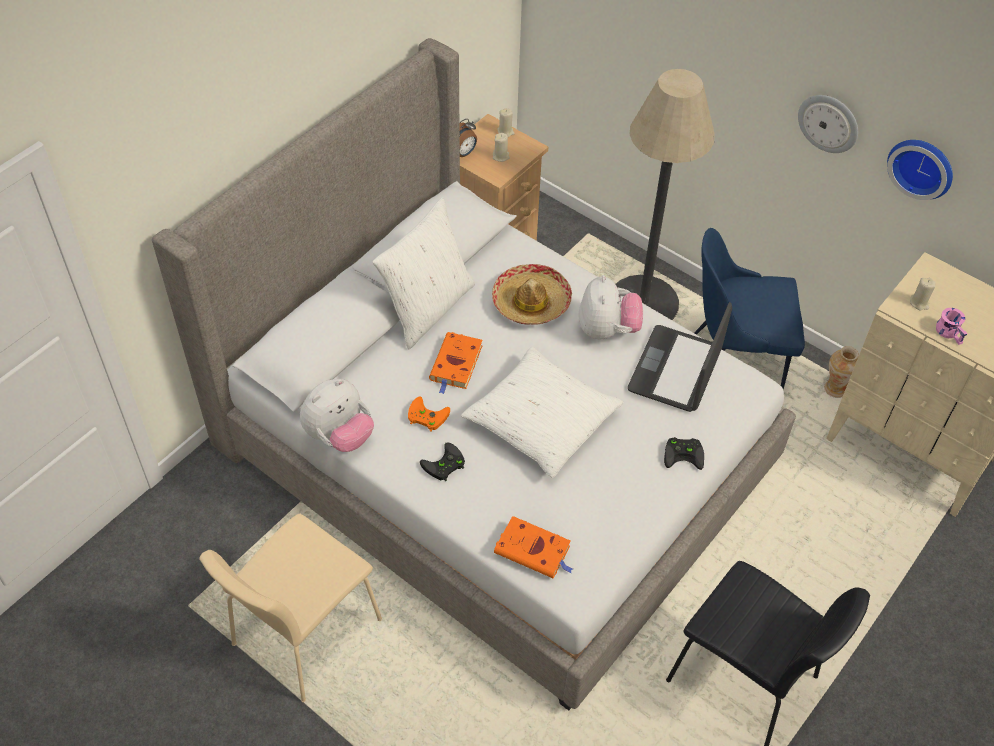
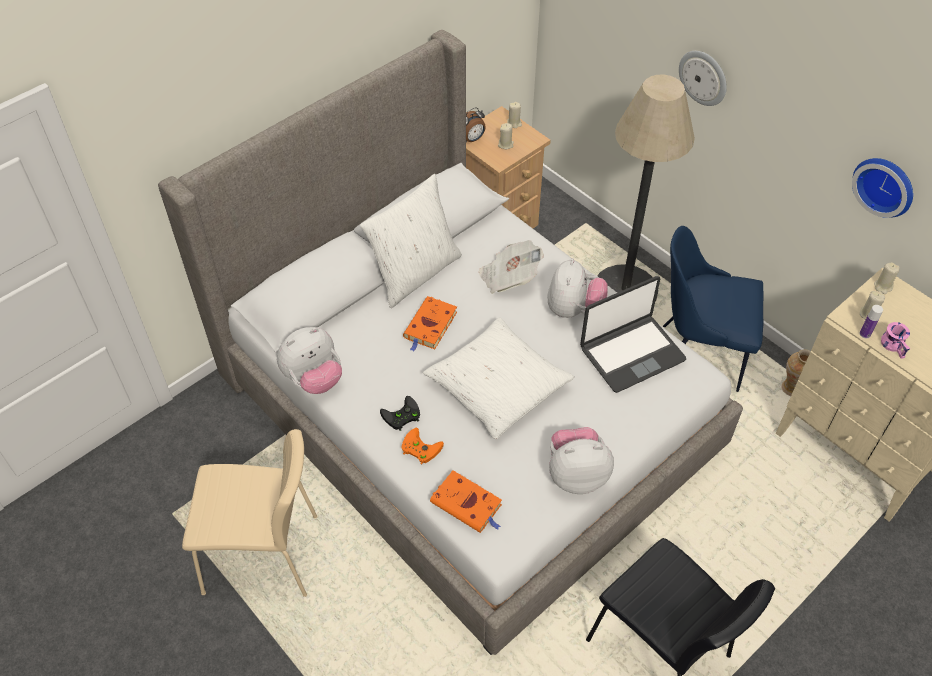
camera: 10 degrees right, 0 degrees up
(303, 636) = (266, 554): beige chair -> beige chair turned 135 degrees counterclockwise
(425, 416) = (393, 370): orange game controller -> orange game controller (419, 448)
(531, 302) = (509, 277): hat -> newspaper
(642, 504) = (576, 474): none -> plush toy
(676, 370) = (631, 353): laptop -> laptop turned 150 degrees counterclockwise
(684, 454) = (625, 432): black game controller -> none
(829, 123) = (801, 136): wall clock -> wall clock (703, 77)
(918, 323) = (865, 334): none -> bottle
(928, 272) = (883, 286): none -> beige candle

